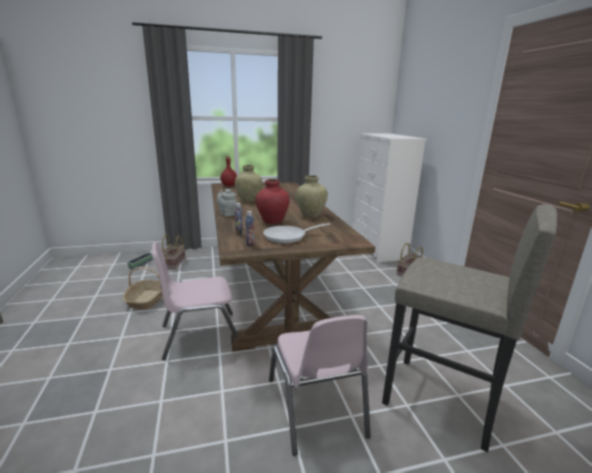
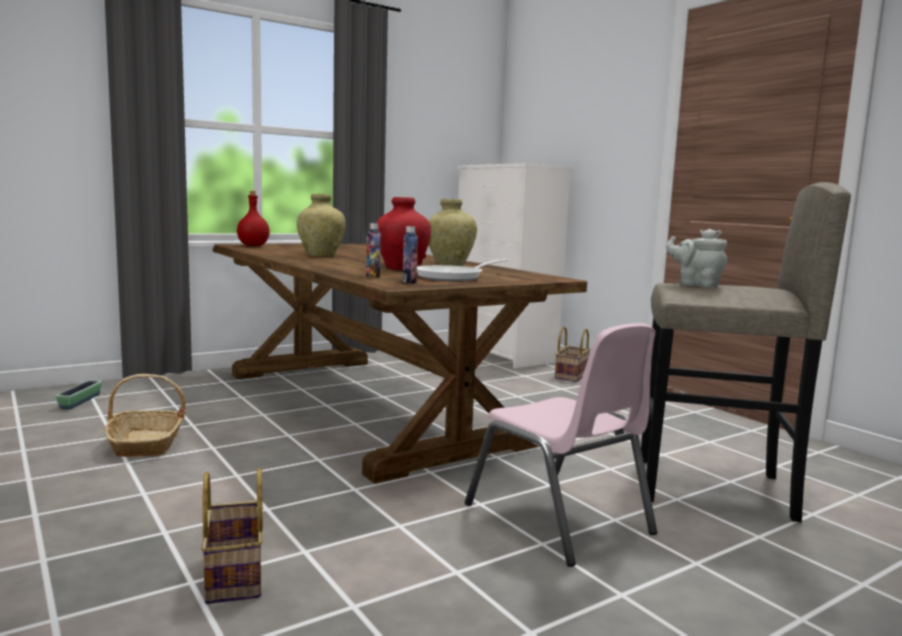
camera: 20 degrees left, 10 degrees down
(174, 263) = (153, 396): basket -> basket (236, 576)
(200, 335) = (298, 473): pink chair -> none
(227, 214) = (312, 264): grey teapot -> grey teapot (696, 284)

